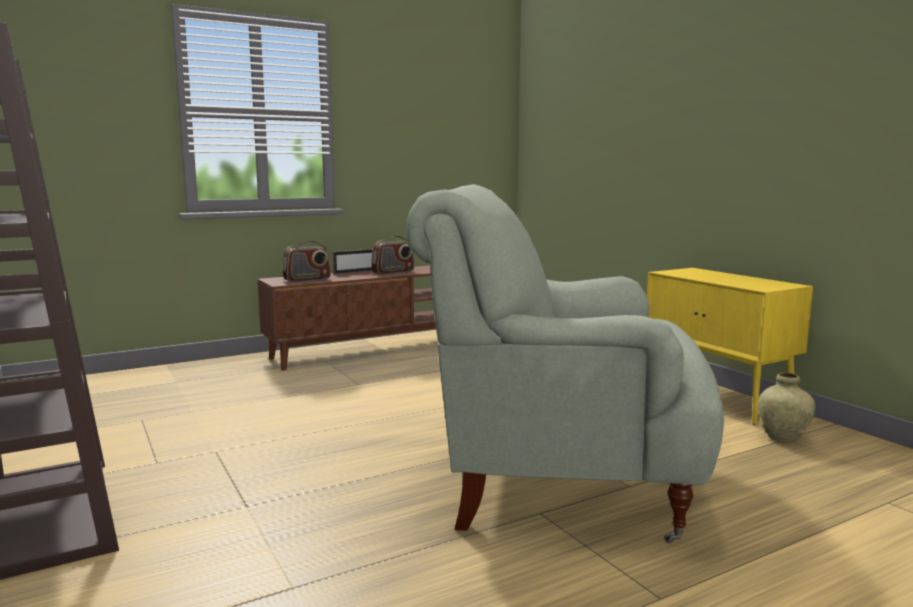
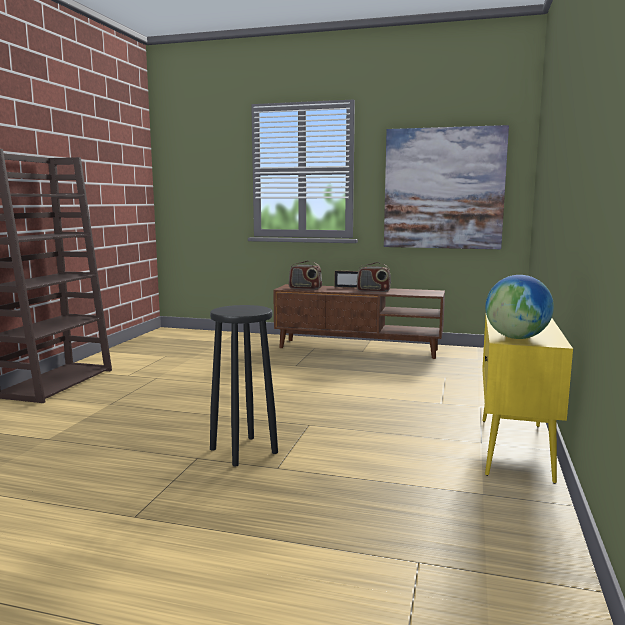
camera: 45 degrees right, 0 degrees up
(436, 144) = (443, 188): none -> picture
(559, 484) = (244, 450): grey armchair -> black stool
(759, 285) = (517, 338): none -> globe
(783, 438) = (480, 492): beige vase -> none

